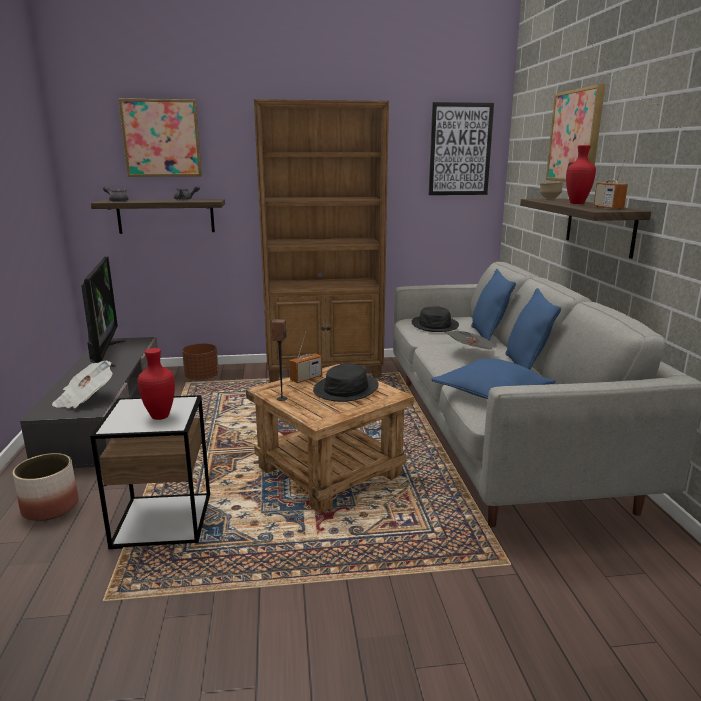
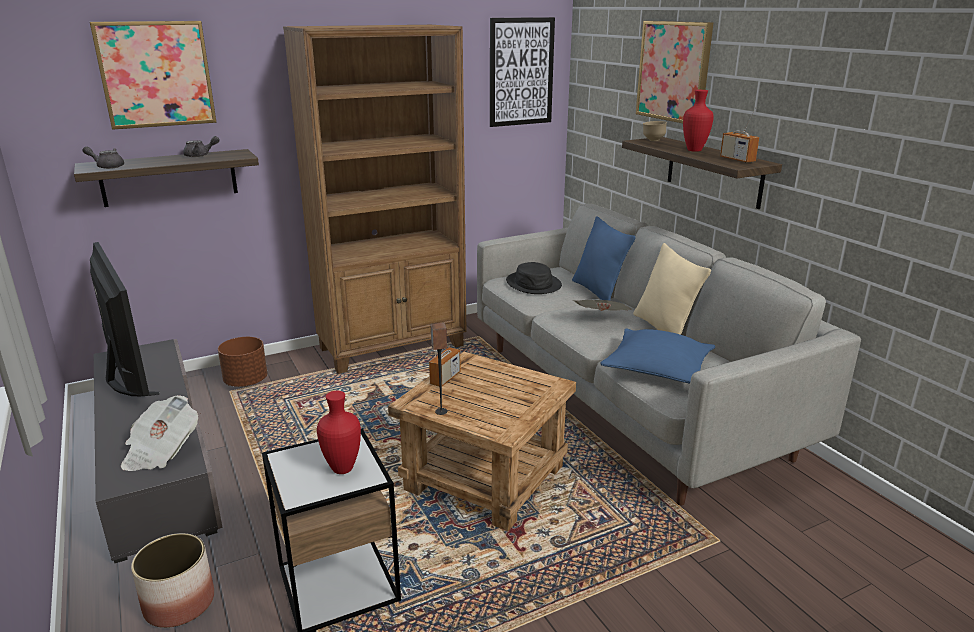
camera: 20 degrees left, 5 degrees up
(346, 389) = (500, 385): black hat -> none
(525, 367) = (664, 329): blue pillow -> beige pillow

